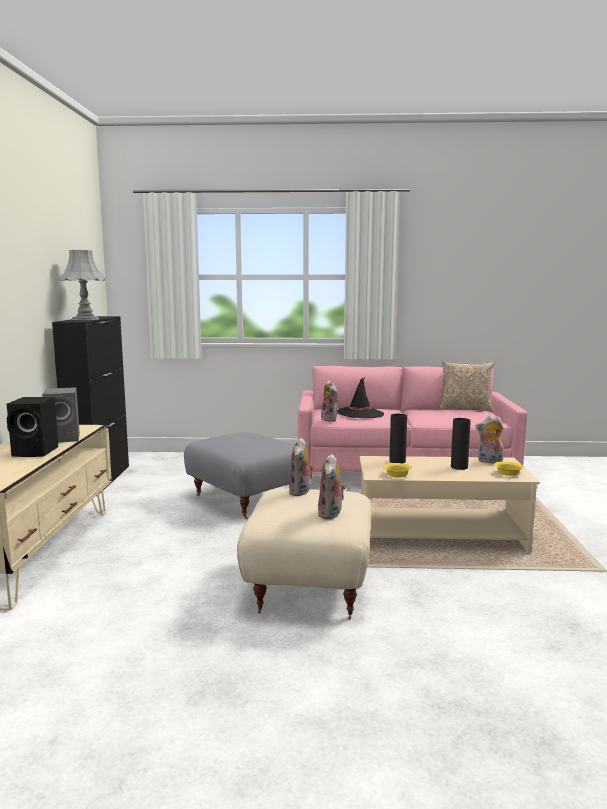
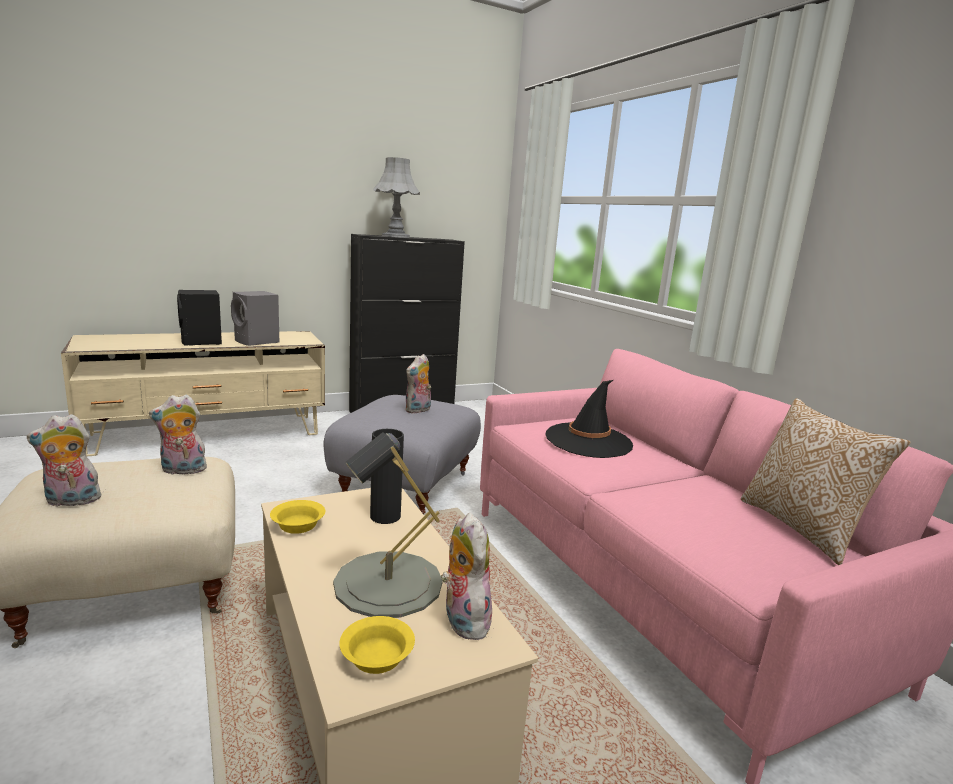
camera: 60 degrees right, 5 degrees up
(330, 419) = (527, 429): plush toy -> plush toy (418, 410)
(459, 467) = (388, 583): black vase -> grey table lamp

